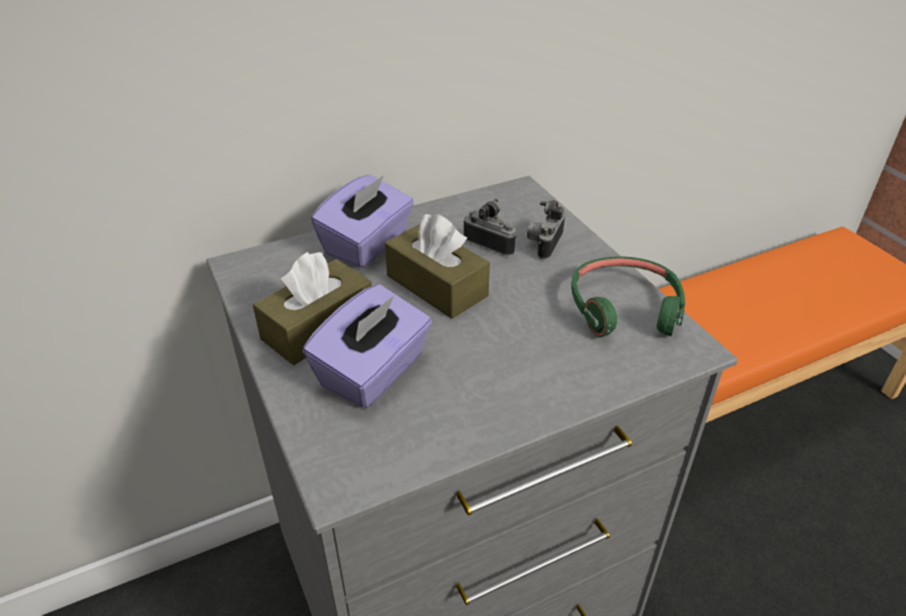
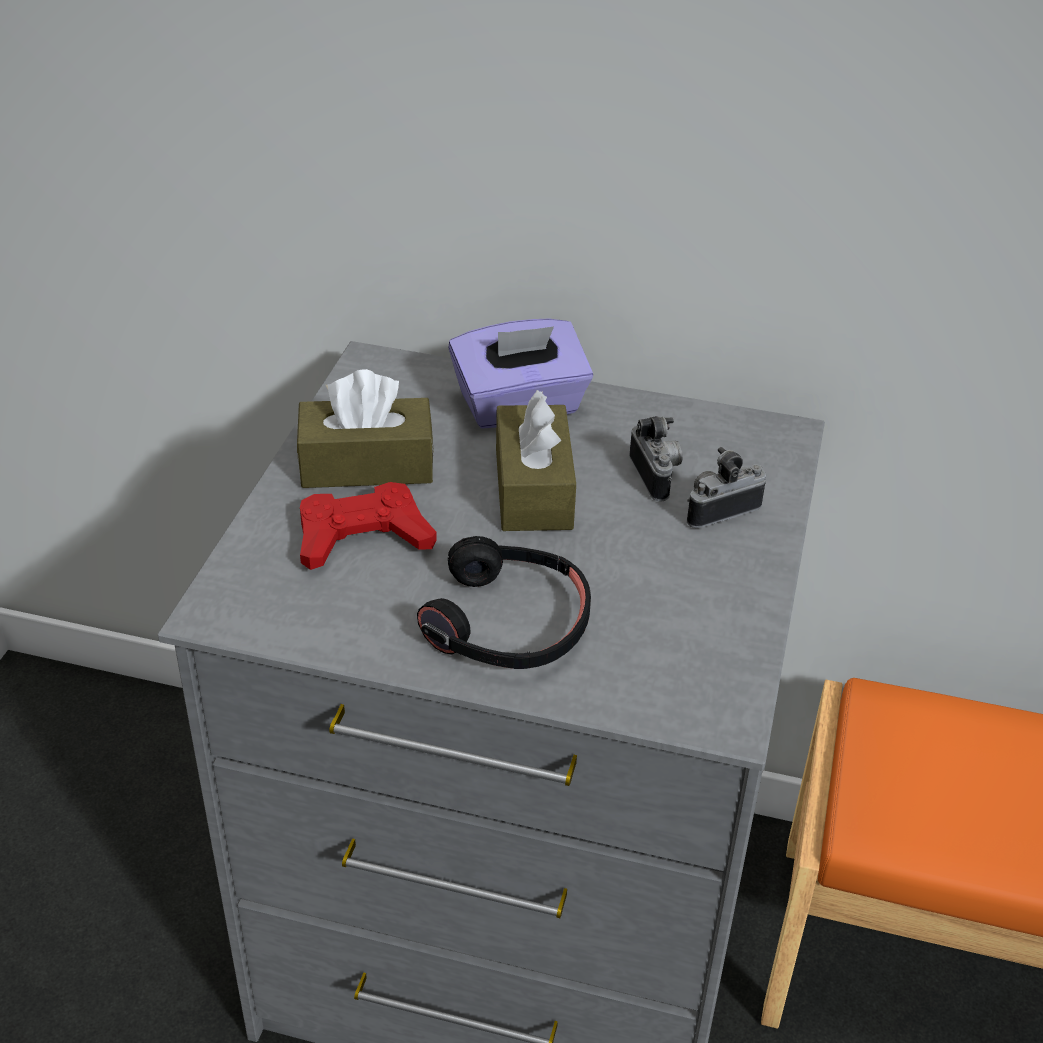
camera: 40 degrees right, 0 degrees up
(374, 372) = (362, 536): purple tissue box -> red game controller
(526, 369) = (508, 624): none -> black headphones
(624, 307) = (709, 630): green headphones -> none

